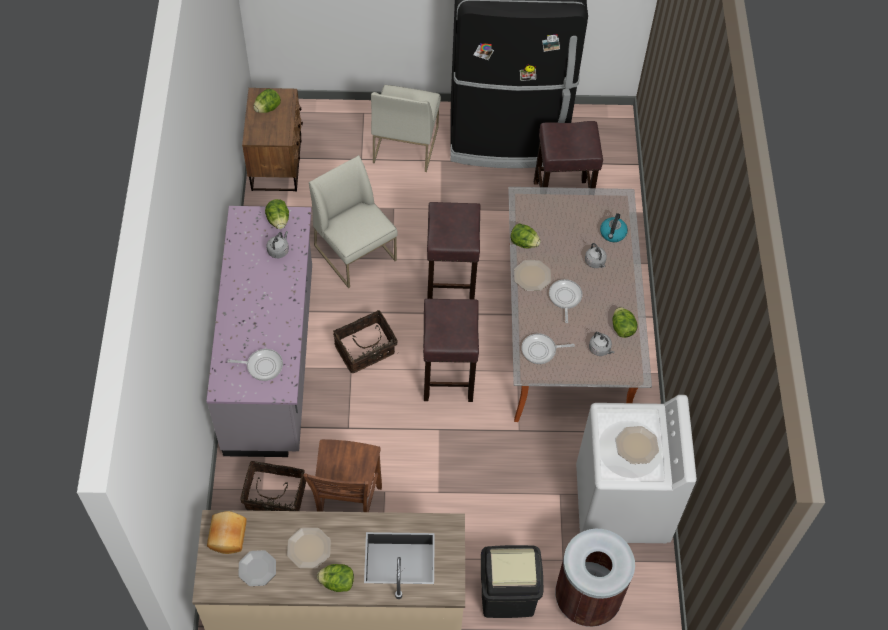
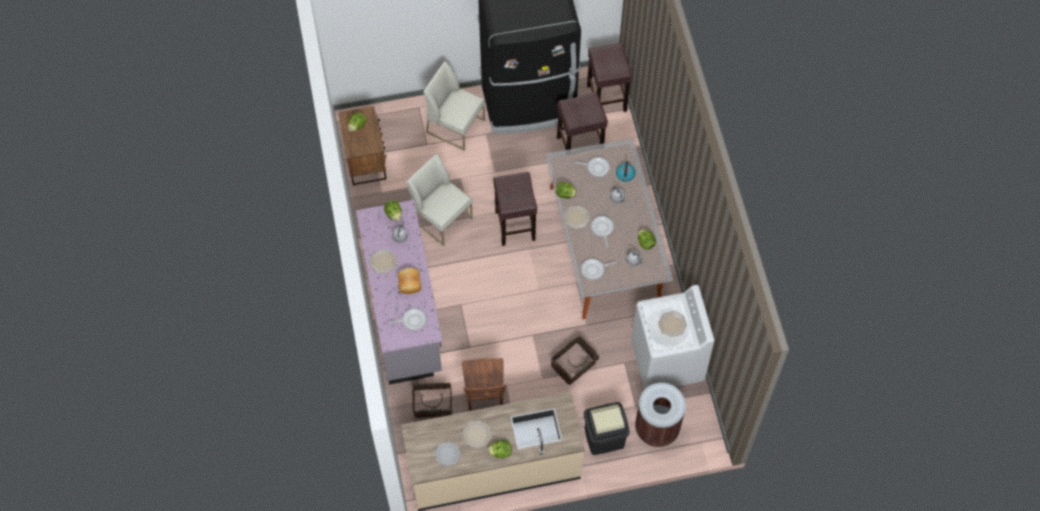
camera: 10 degrees left, 5 degrees up
(227, 536) = (422, 438): bread -> bread (409, 283)
(245, 279) = (383, 261): none -> plate
(366, 350) = (467, 289): basket -> basket (574, 365)
(405, 144) = (456, 126): white chair -> white chair turned 120 degrees clockwise
(448, 375) = (529, 295): brown stool -> brown stool (606, 97)
(574, 217) = (596, 167): none -> frying pan

